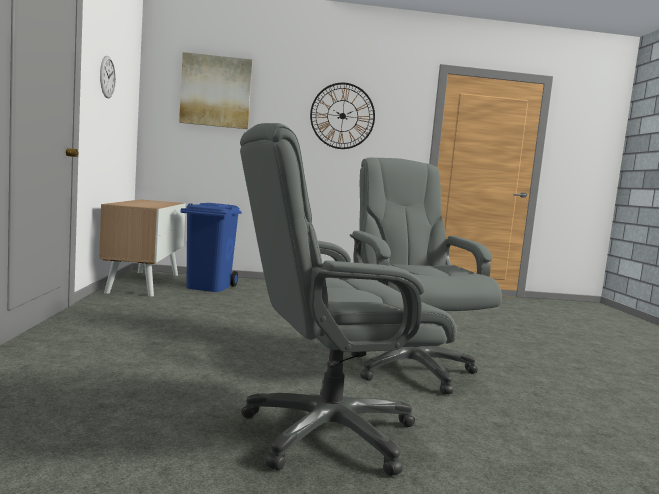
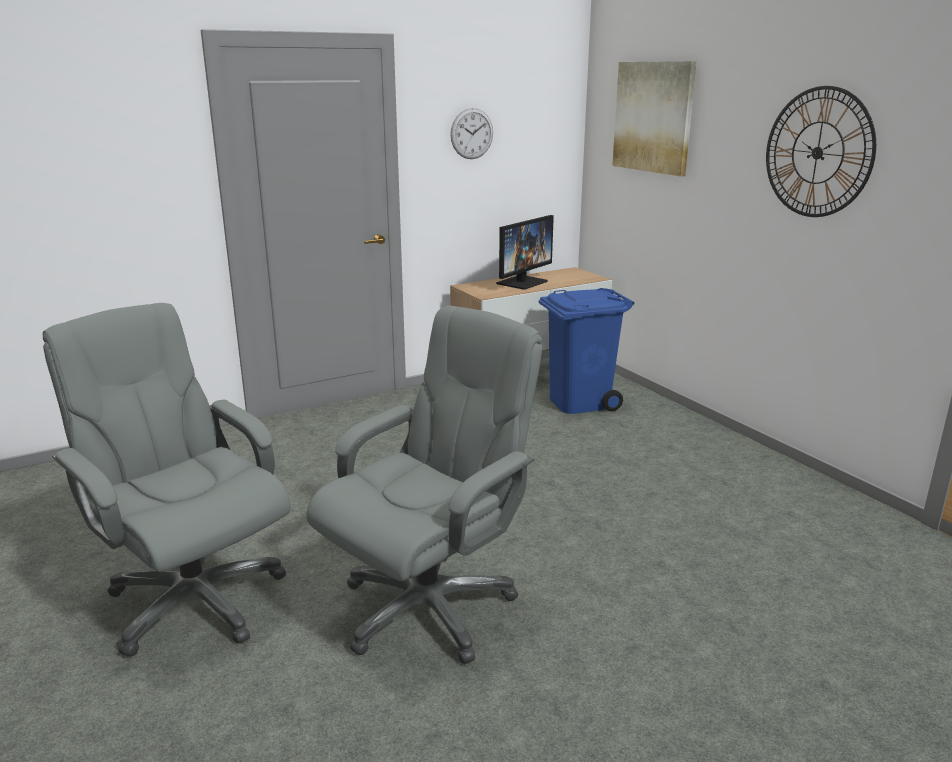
camera: 65 degrees right, 15 degrees up
(143, 203) = (522, 282): none -> monitor

